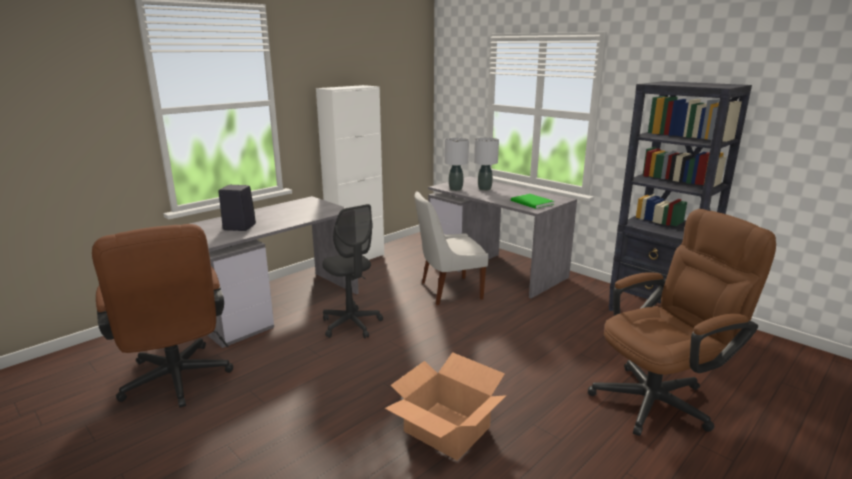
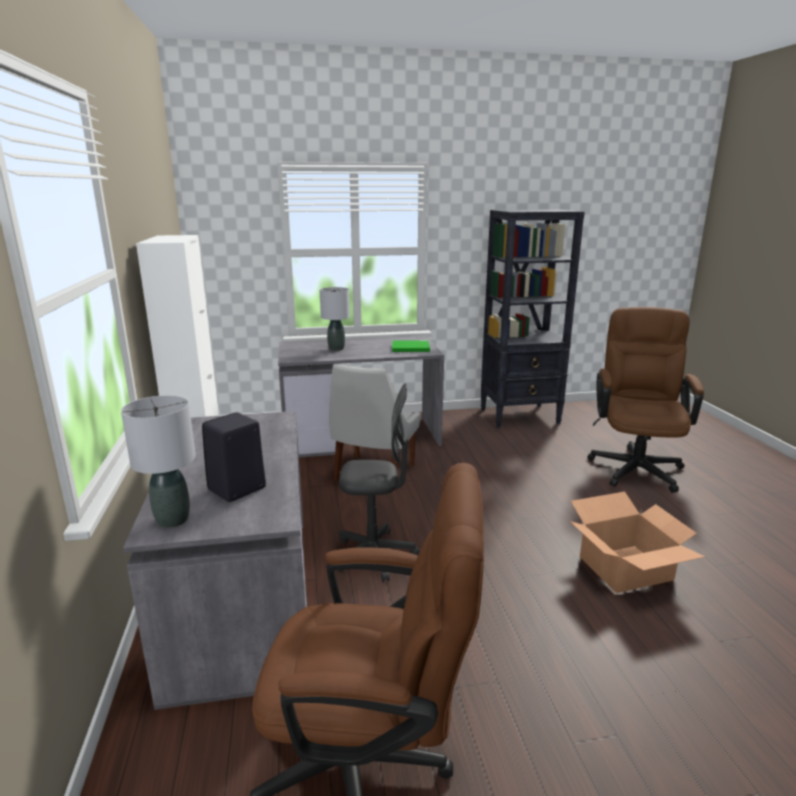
camera: 55 degrees left, 0 degrees up
(455, 189) = (313, 357): grey table lamp -> grey table lamp (172, 520)

